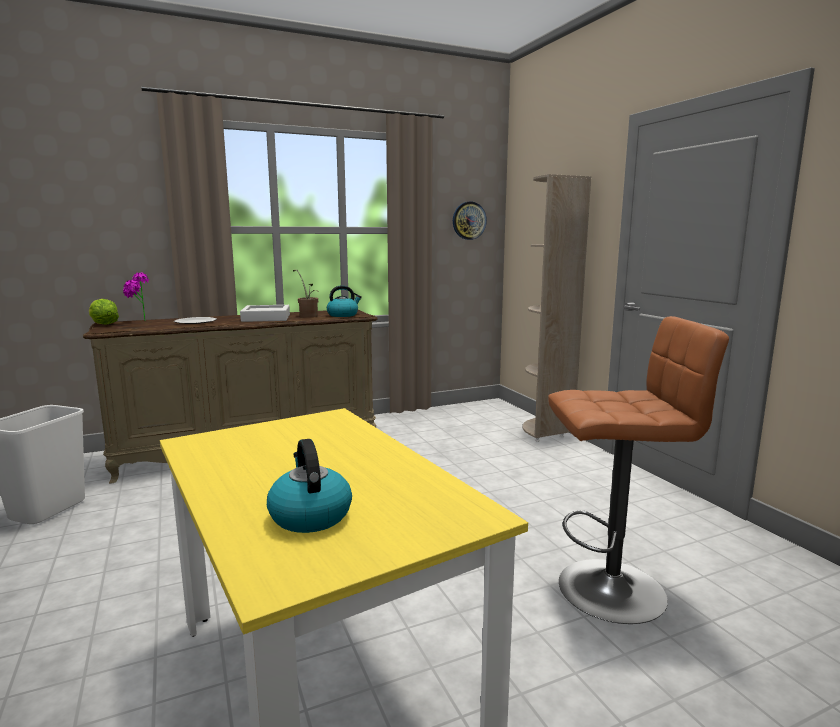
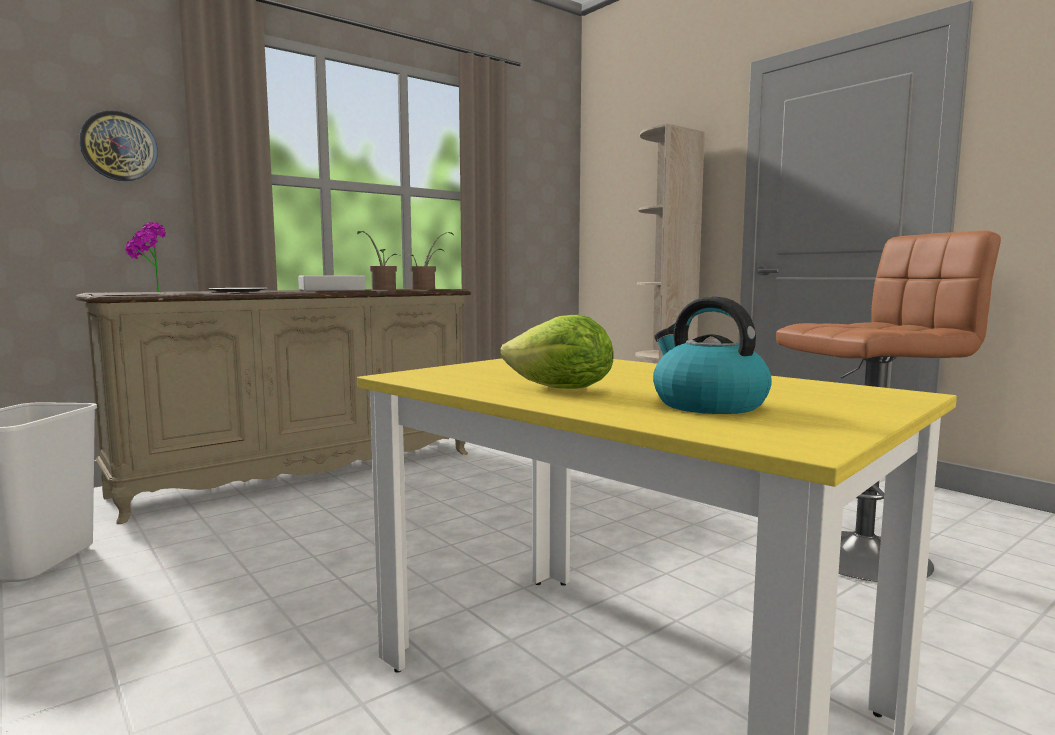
camera: 15 degrees left, 5 degrees down
(103, 324) = (101, 292): lettuce -> lettuce (561, 389)
(343, 315) = (427, 289): kettle -> potted plant
(469, 220) = (543, 191): wall clock -> wall clock (119, 146)

